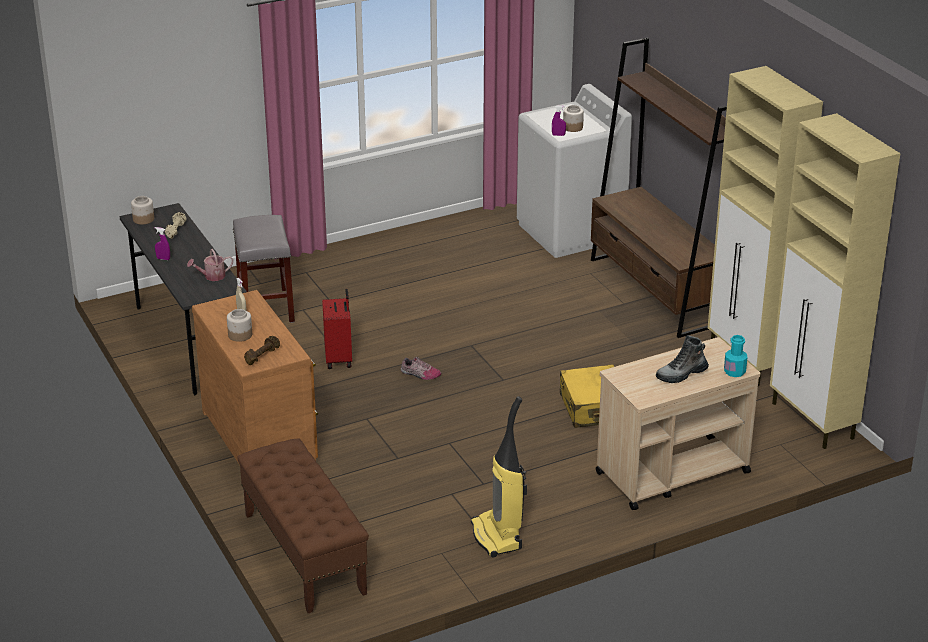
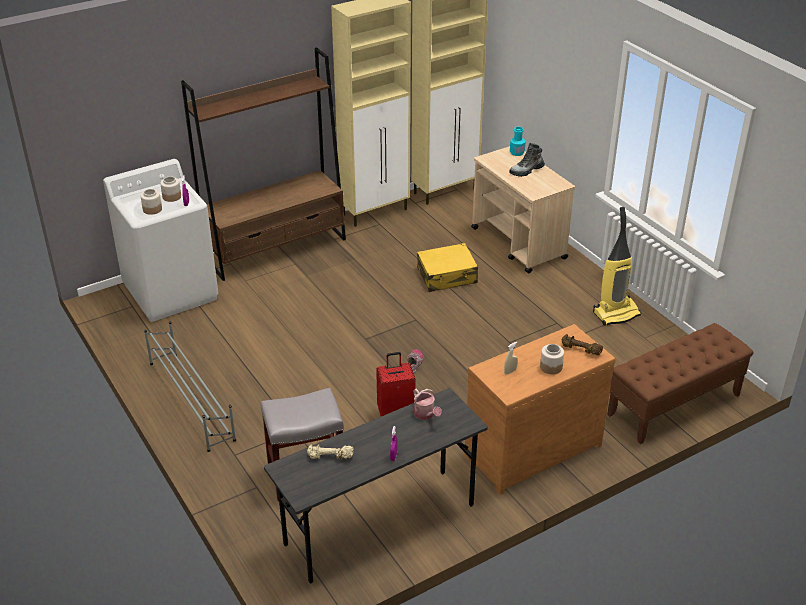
camera: 95 degrees left, 5 degrees up
(143, 219) = (305, 488): jar -> jar (152, 209)
(389, 249) = (191, 400): none -> grey shoe rack
(681, 374) = (526, 171): boot -> boot turned 90 degrees clockwise

